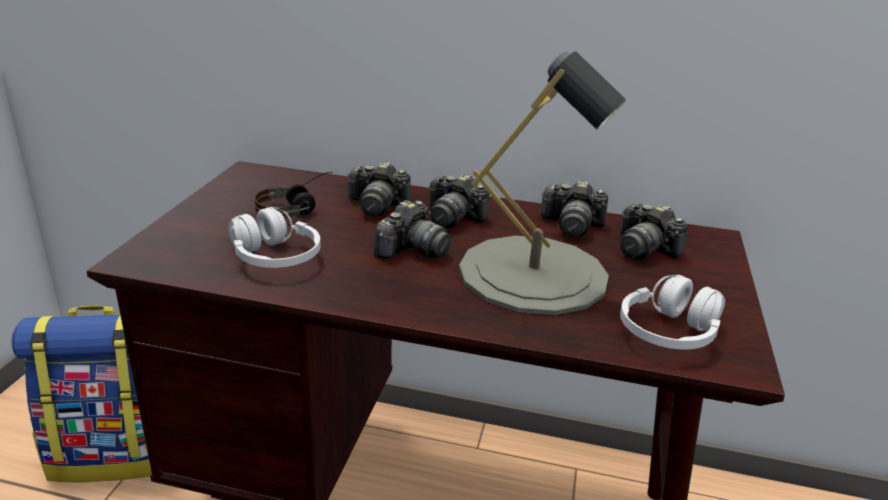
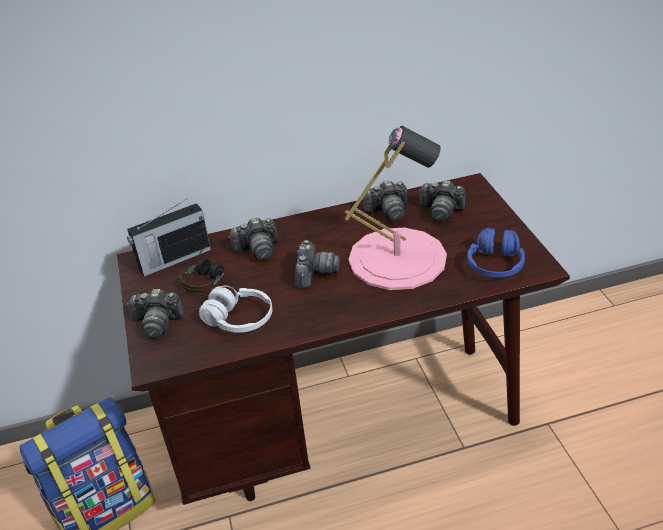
camera: 25 degrees left, 10 degrees up
(282, 183) = (173, 259): none -> radio
(453, 218) = (314, 237): camera -> camera (157, 323)
(533, 273) = (397, 258): grey table lamp -> pink table lamp
(669, 333) = (495, 264): white headphones -> blue headphones

